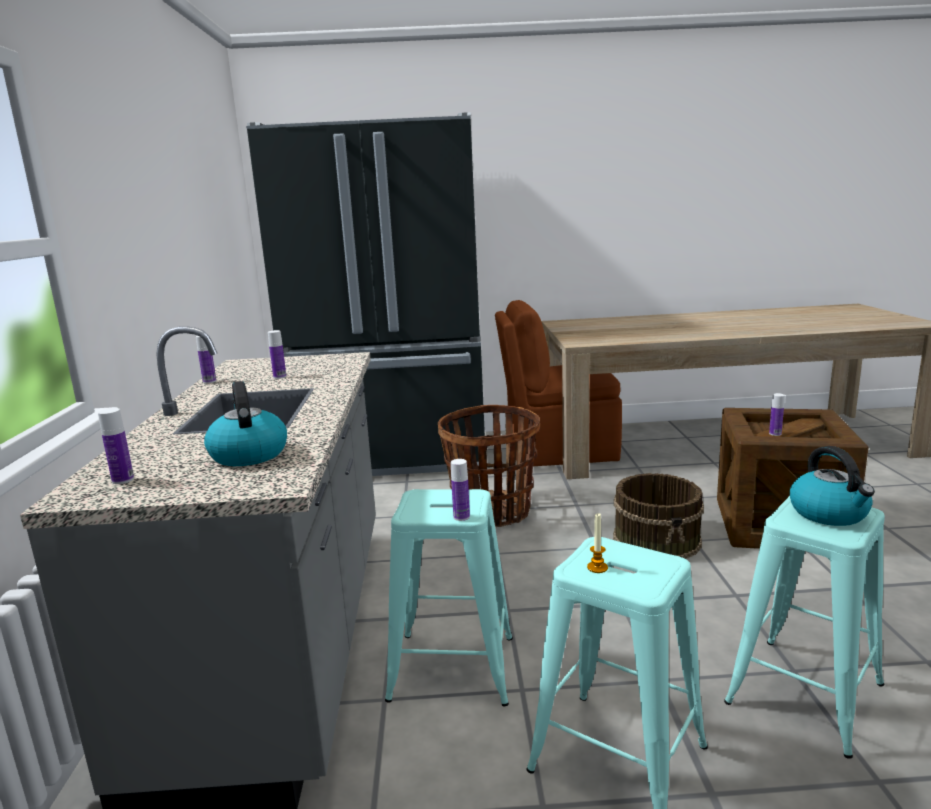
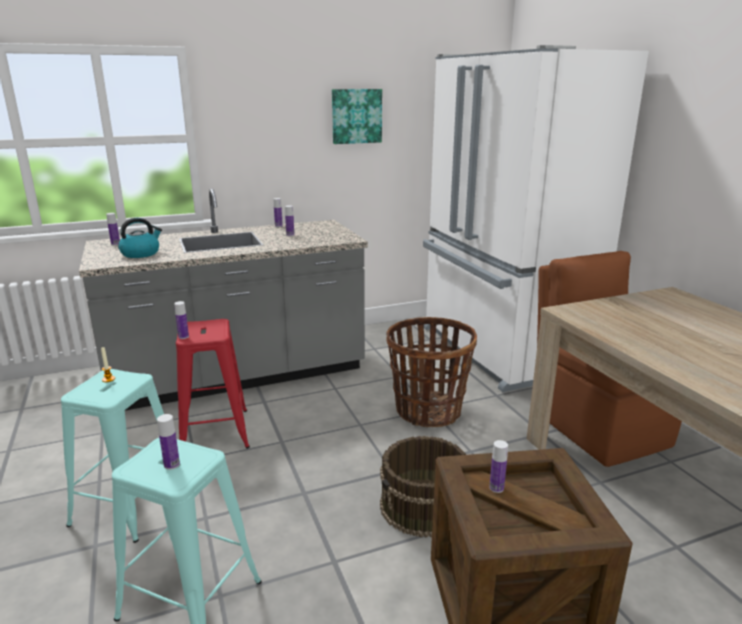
camera: 70 degrees right, 5 degrees up
(180, 206) = (356, 116): none -> picture
(394, 458) = (500, 350): black fridge -> white fridge
(452, 668) = (215, 432): turquoise stool -> red stool
(830, 513) = (172, 465): kettle -> bottle

